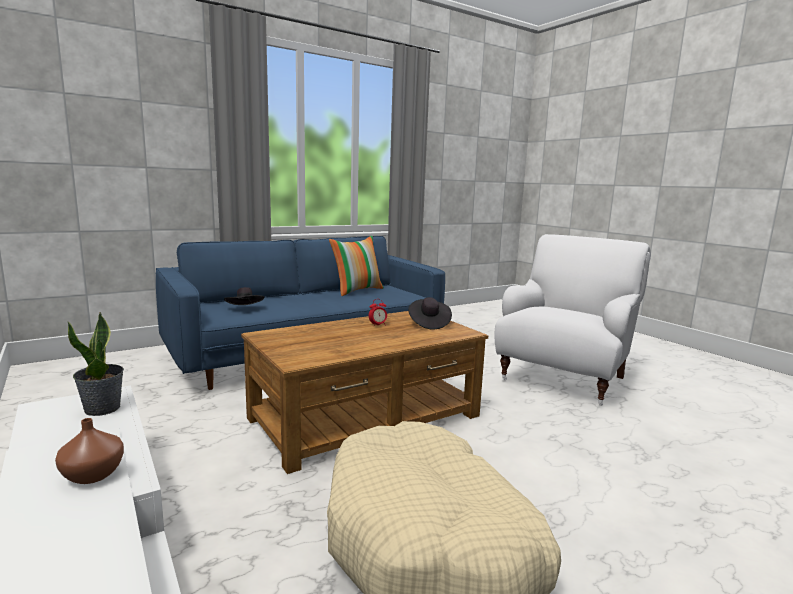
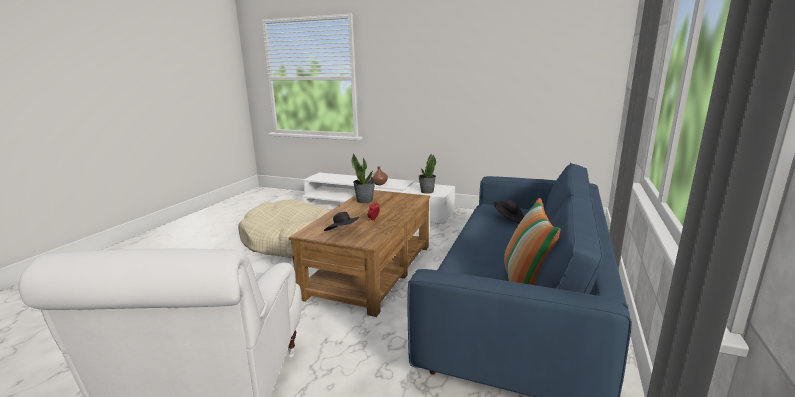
camera: 145 degrees right, 5 degrees up
(335, 349) = (364, 200): none -> potted plant

